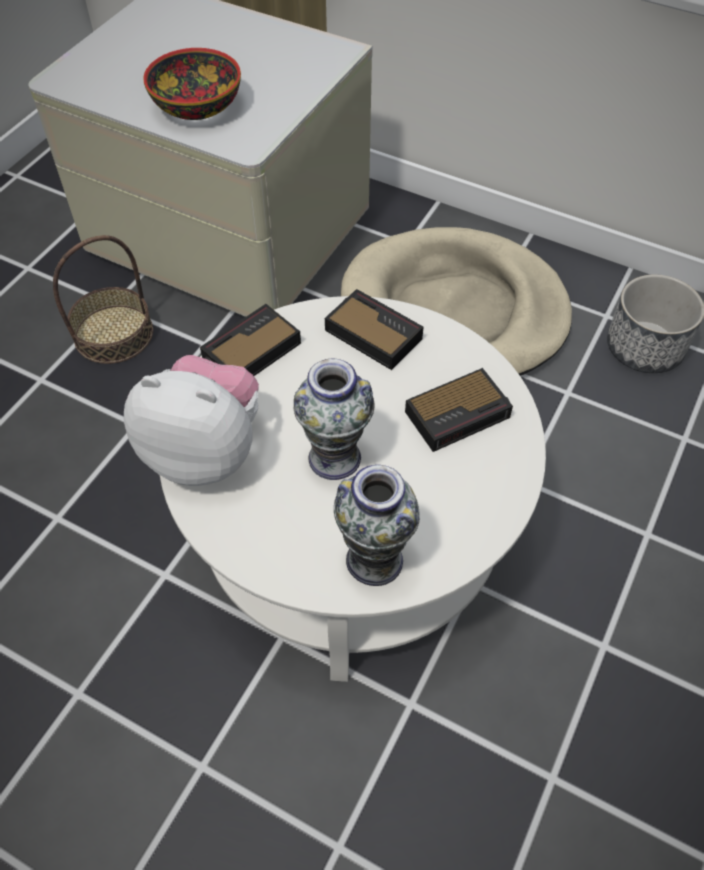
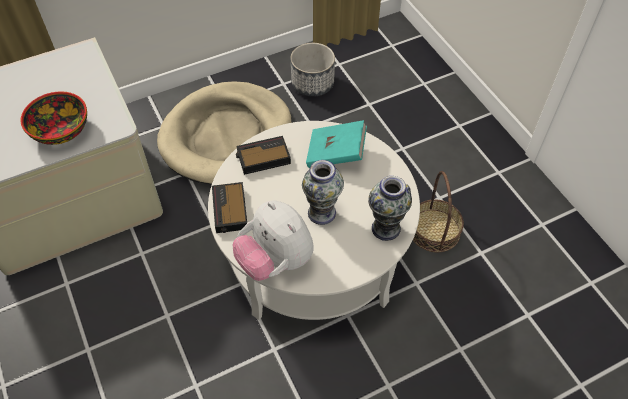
camera: 55 degrees left, 0 degrees up
(113, 334) = (90, 294): basket -> basket (434, 230)
(205, 451) = (275, 260): plush toy -> plush toy turned 90 degrees counterclockwise
(459, 414) = (336, 154): alarm clock -> turquoise book

